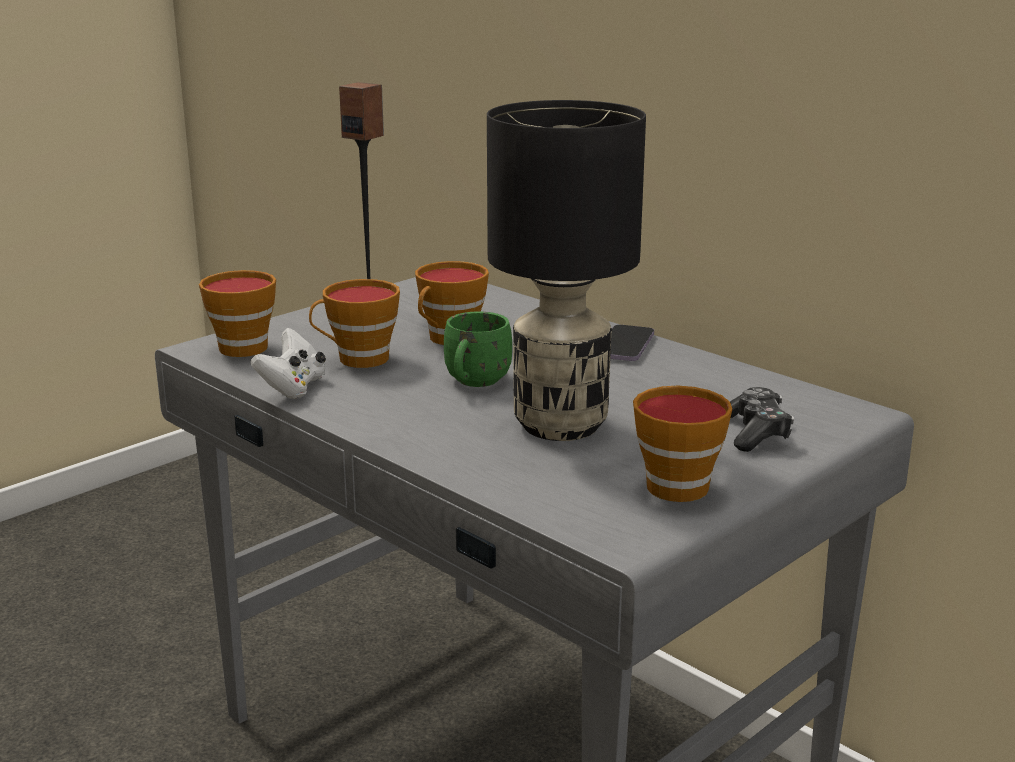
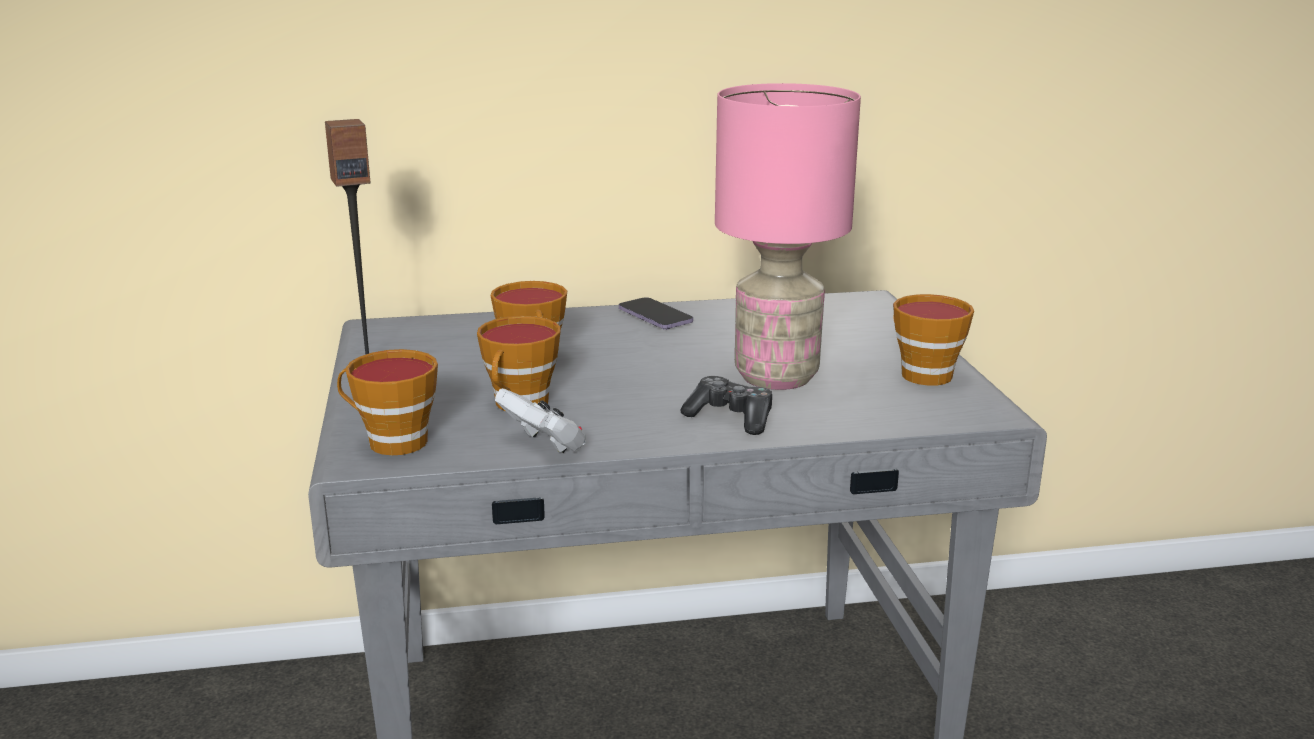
camera: 55 degrees left, 0 degrees up
(474, 382) = (647, 379): green mug -> none
(560, 424) = (774, 376): black table lamp -> pink table lamp
(755, 433) = (866, 331): game controller -> game controller (731, 418)

